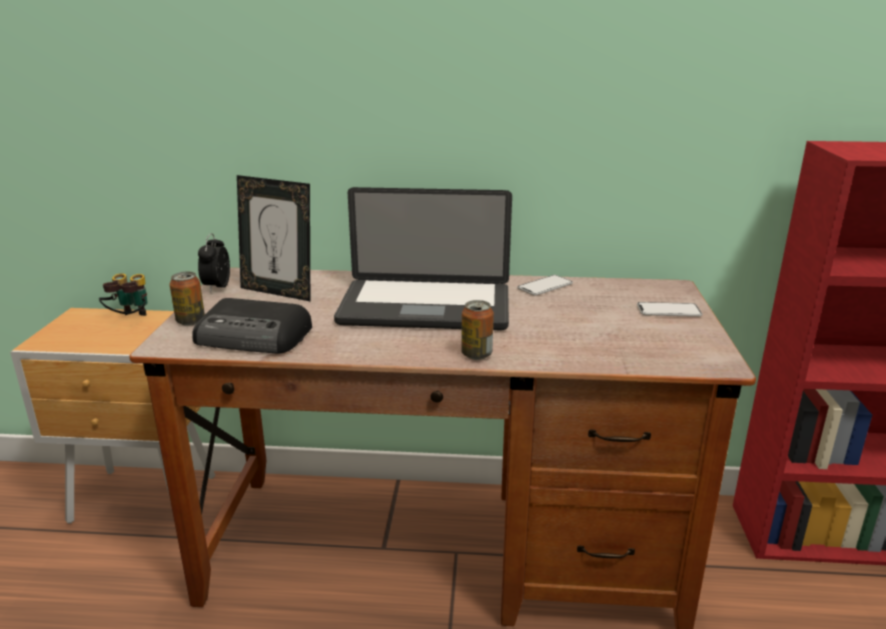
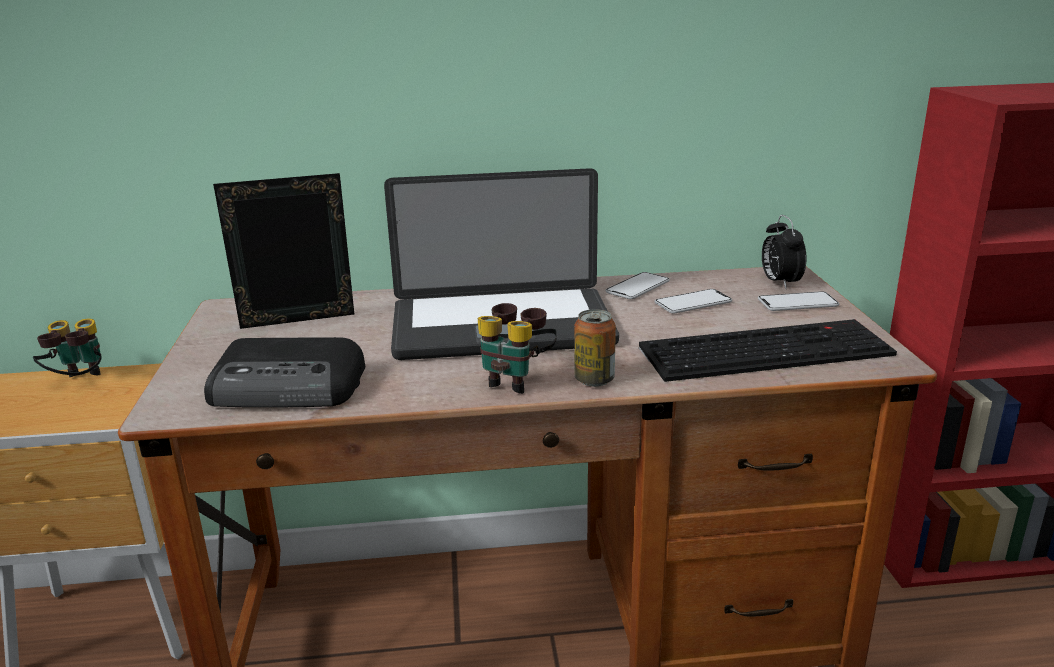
camera: 10 degrees left, 0 degrees up
(190, 321) = (190, 375): can -> none
(217, 287) = (209, 327): alarm clock -> alarm clock (779, 283)
(279, 292) = (298, 325): picture frame -> picture frame turned 150 degrees clockwise
(418, 348) = (516, 380): none -> binoculars
(583, 303) = (693, 303): none -> phone
(623, 345) = (766, 350): none -> keyboard

